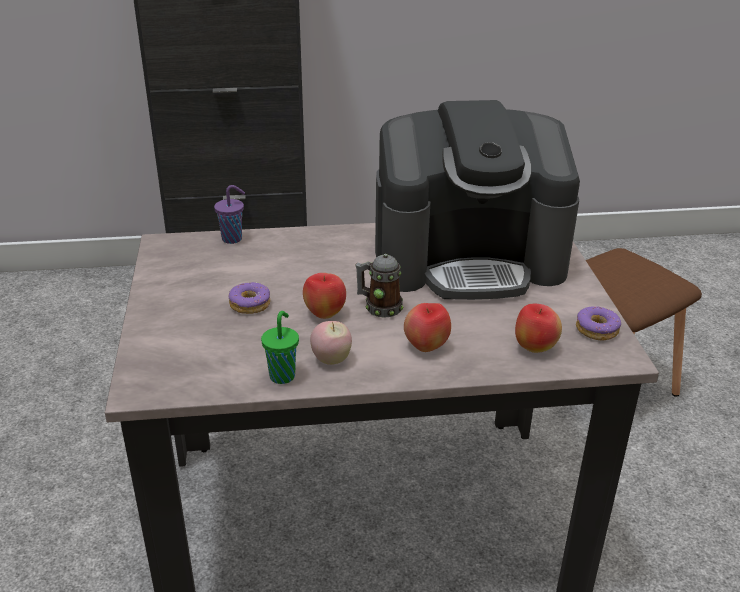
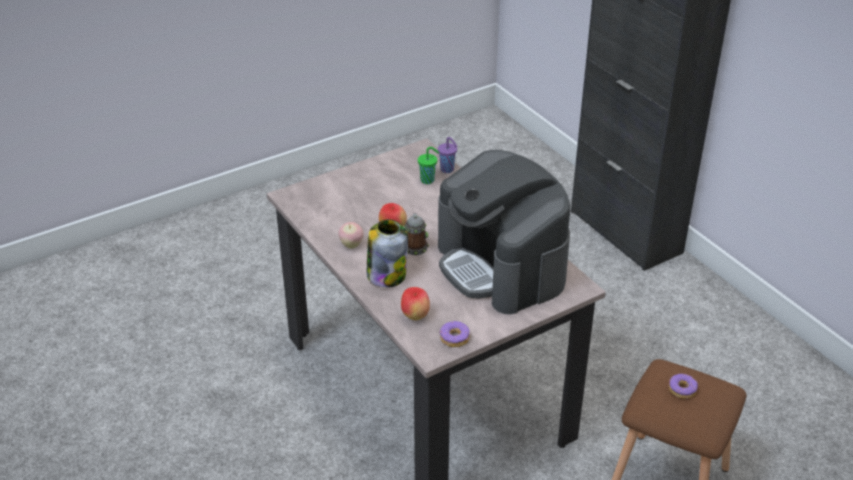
camera: 65 degrees right, 5 degrees up
(250, 304) = (383, 201): donut -> donut (682, 390)
(283, 375) = (327, 234): green cup -> green cup (428, 180)
(426, 347) = (386, 274): apple -> jar

